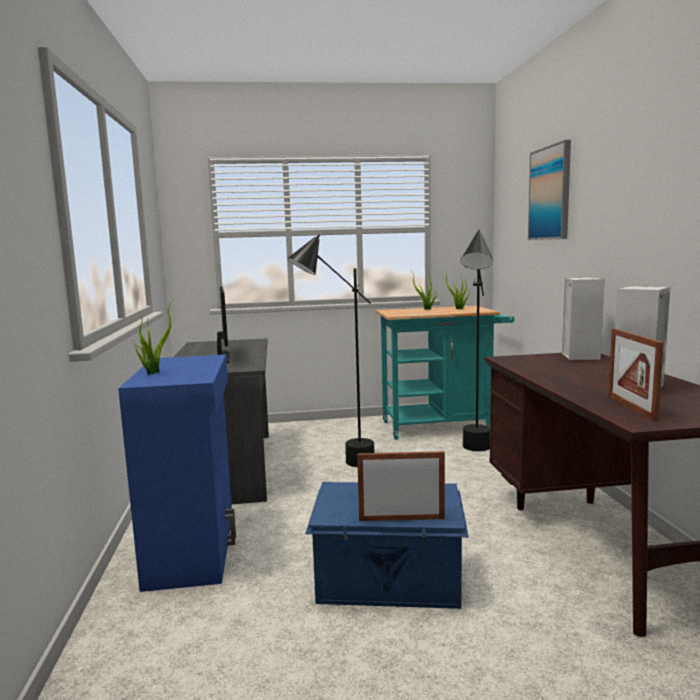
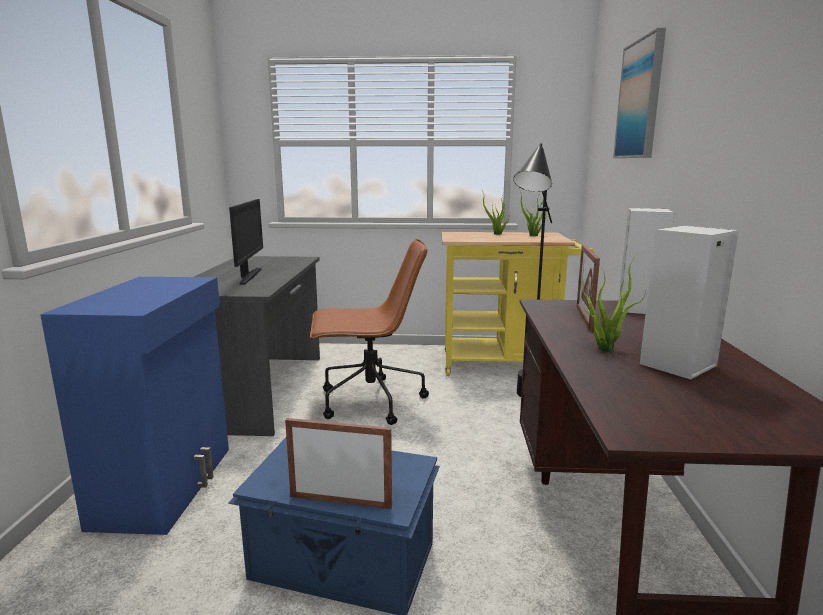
camera: 10 degrees right, 5 degrees up
(153, 372) = (108, 295): potted plant -> potted plant (604, 348)
(337, 466) = (369, 401): black floor lamp -> brown office chair
(442, 426) = (506, 365): turquoise cart -> yellow cart
(631, 407) = (642, 400): picture frame -> picture frame (584, 318)

